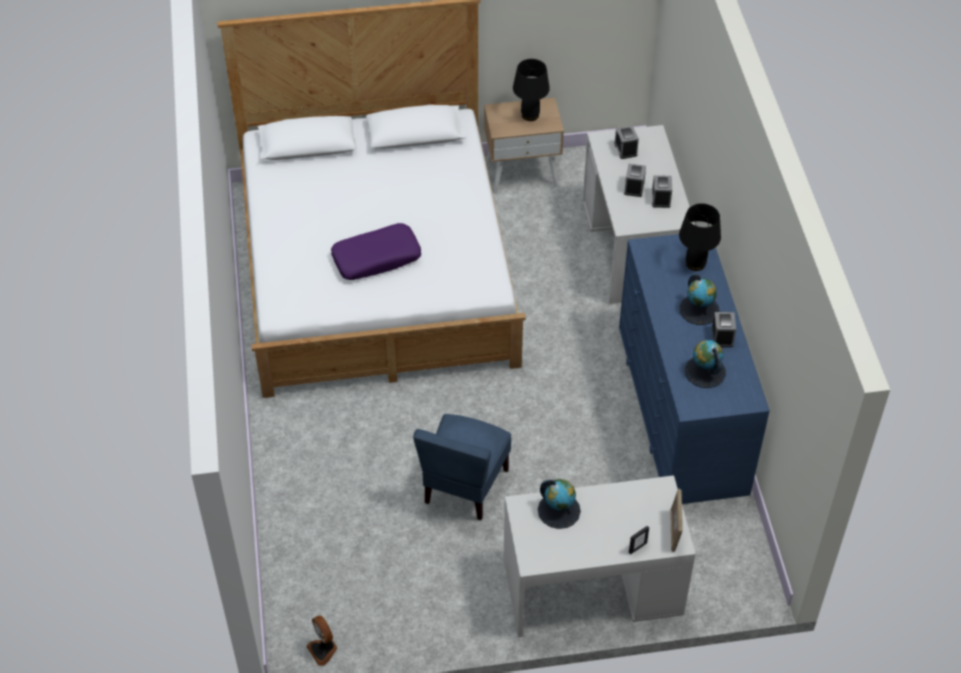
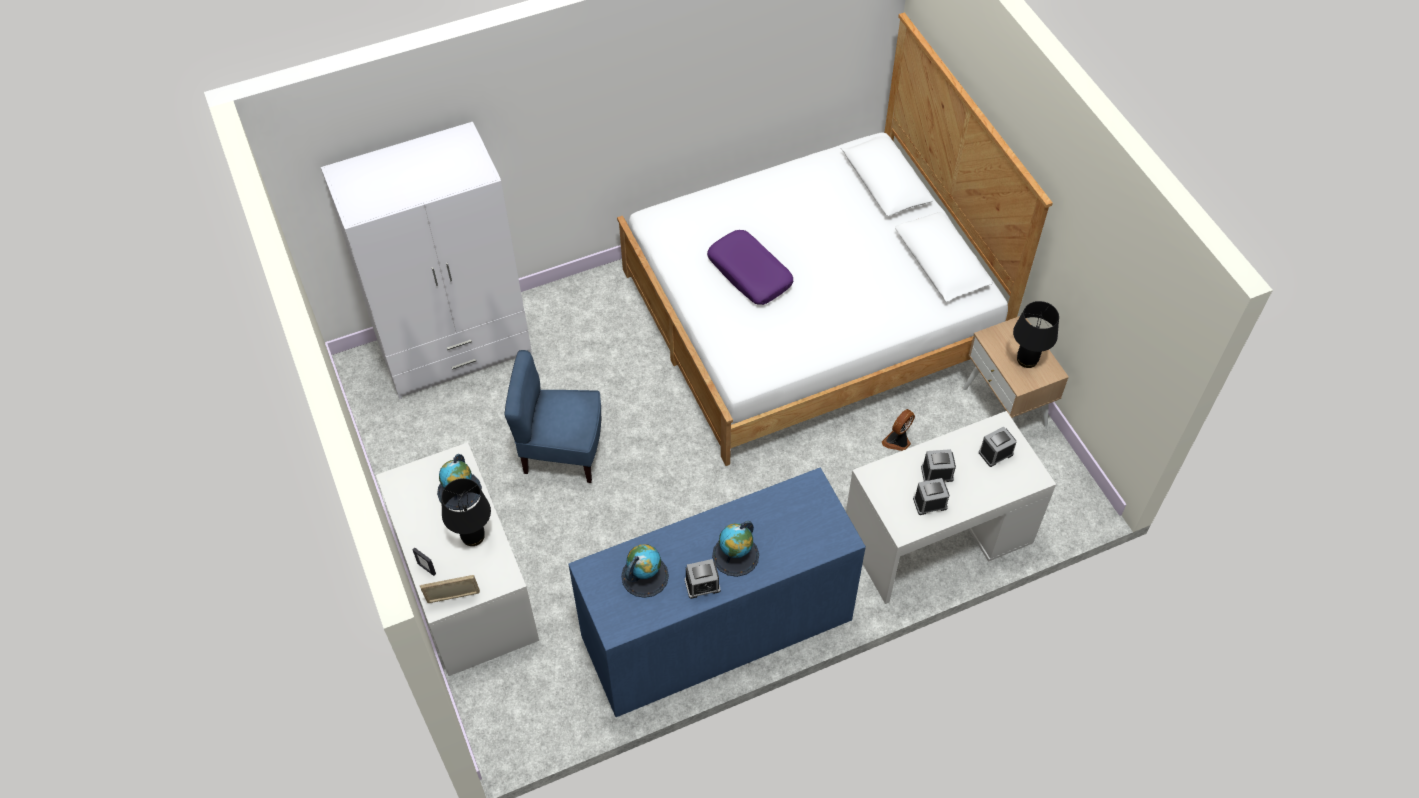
camera: 75 degrees right, 5 degrees up
(306, 556) = (455, 349): none -> white wardrobe
(323, 650) = (360, 387): fan -> fan (898, 441)
(695, 263) = (806, 539): black table lamp -> black table lamp (473, 535)

